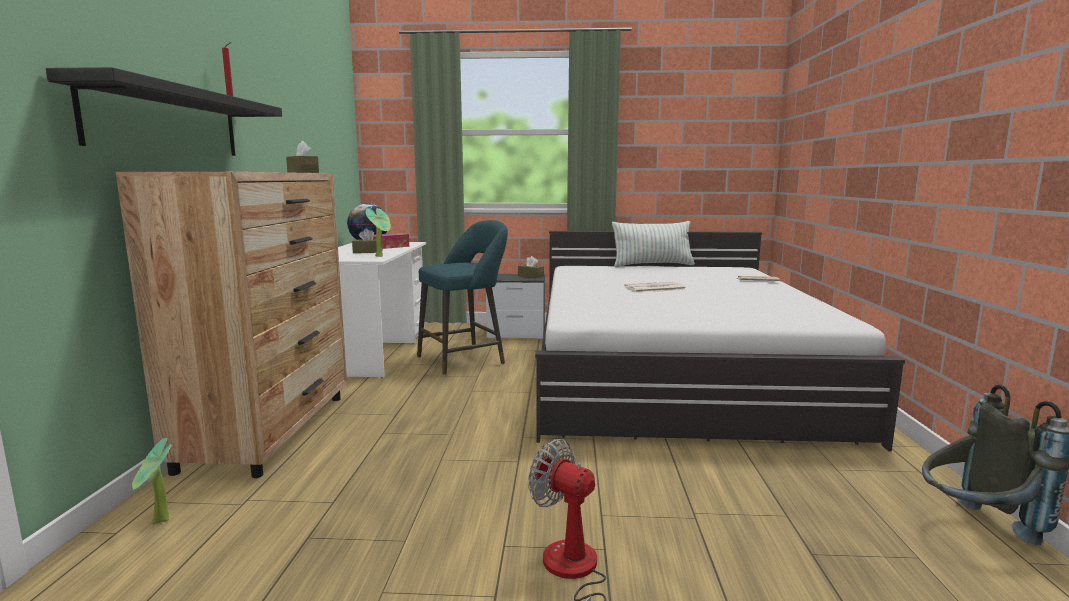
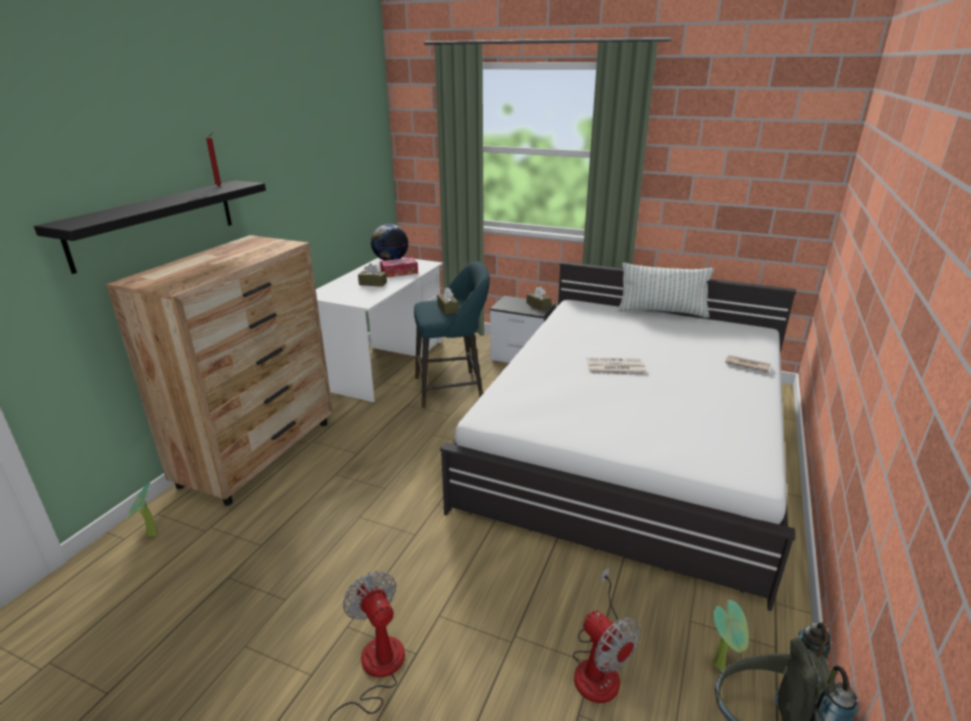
camera: 20 degrees right, 15 degrees up
(303, 172) = (280, 245): brown tissue box -> brown tissue box (447, 309)
(381, 256) = (375, 295): potted plant -> potted plant (722, 666)
(793, 515) = (598, 665): none -> fan

